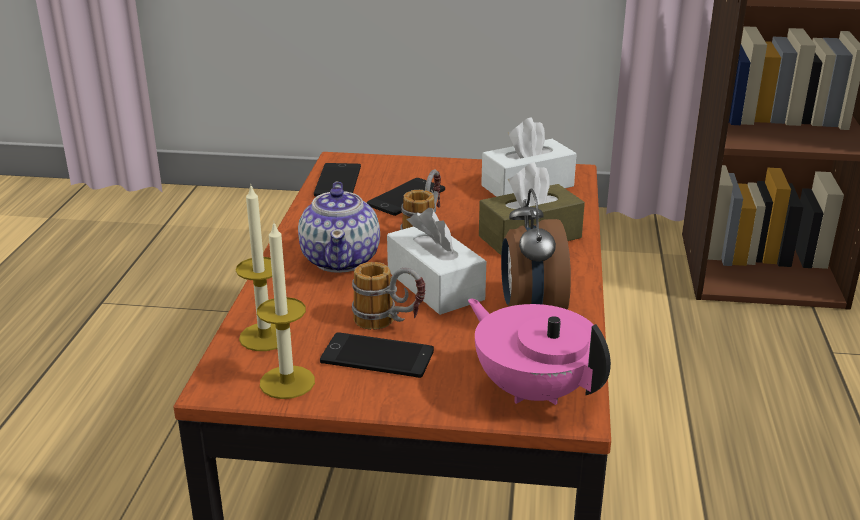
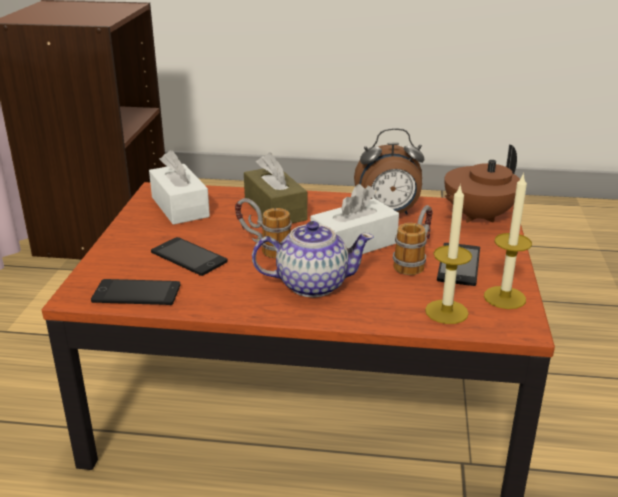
camera: 90 degrees left, 0 degrees up
(533, 389) = (477, 216): pink teapot -> brown teapot

